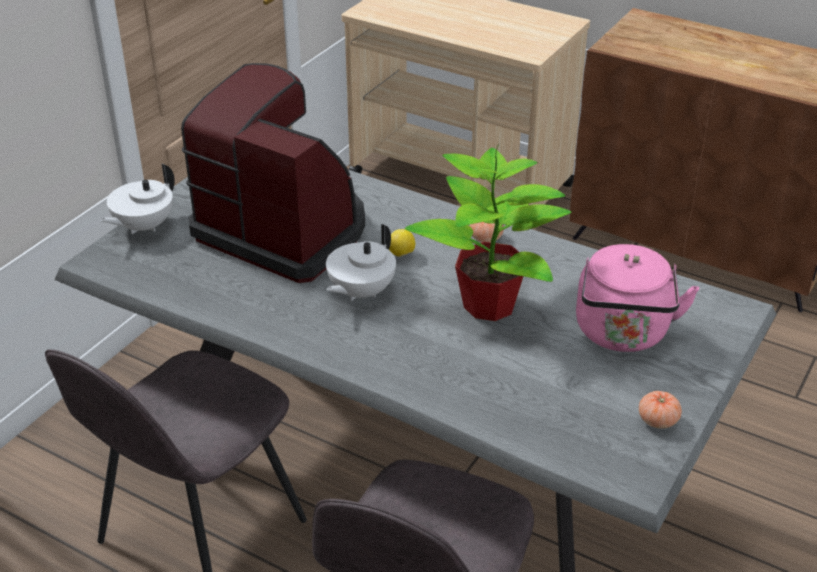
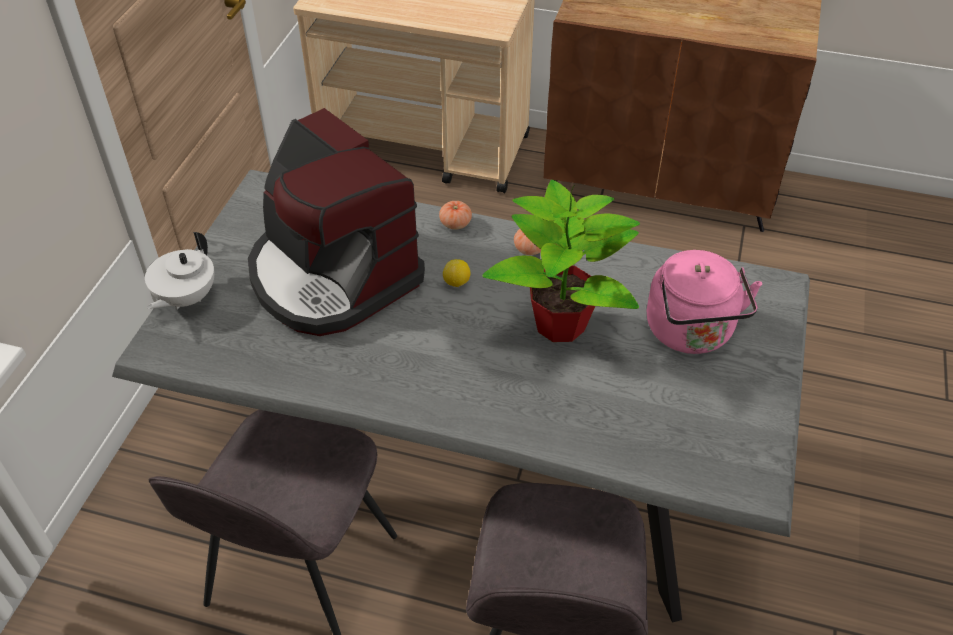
camera: 15 degrees left, 10 degrees up
(284, 230) = (332, 276): coffee machine -> coffee machine turned 150 degrees counterclockwise
(360, 292) = (433, 334): white teapot -> none
(658, 420) = (755, 420): tomato -> tomato (455, 223)

